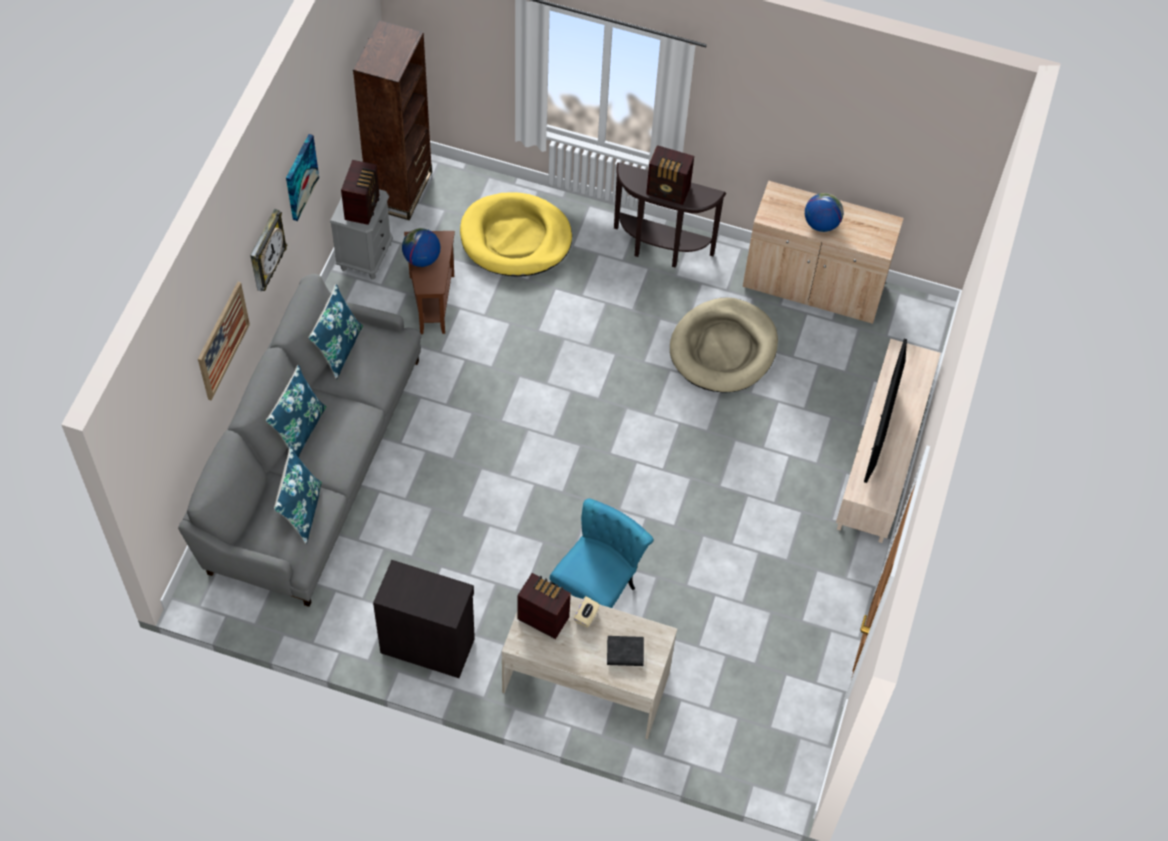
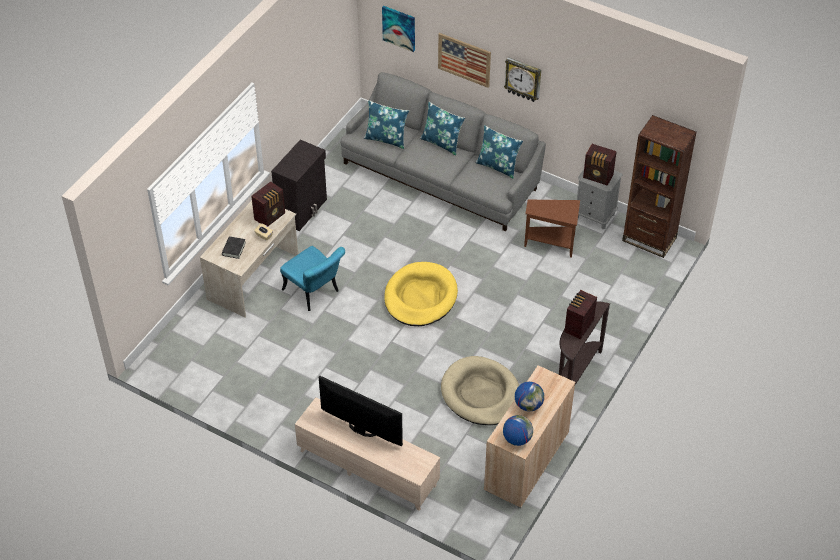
camera: 105 degrees right, 10 degrees down
(300, 177) = (575, 95): picture -> picture (399, 28)
(421, 259) = (555, 205): globe -> globe (517, 439)
(515, 238) = (598, 294): yellow dog bed -> yellow dog bed (420, 297)

